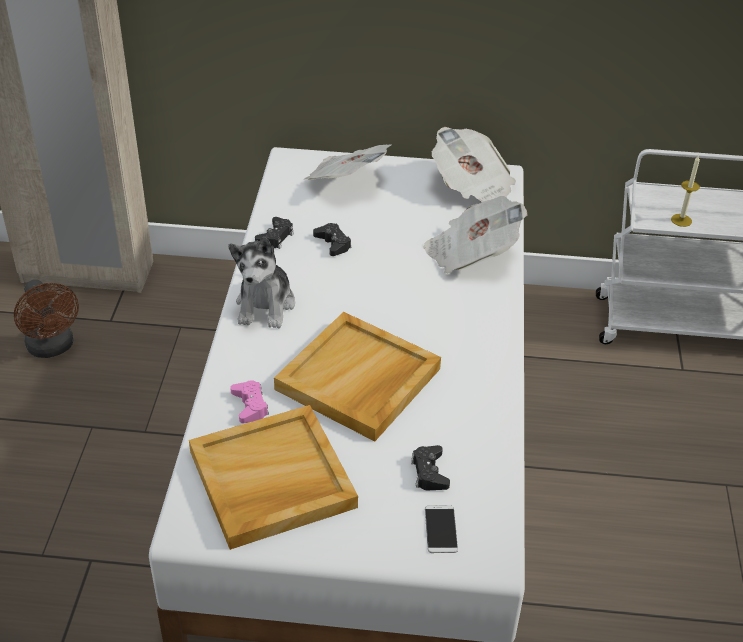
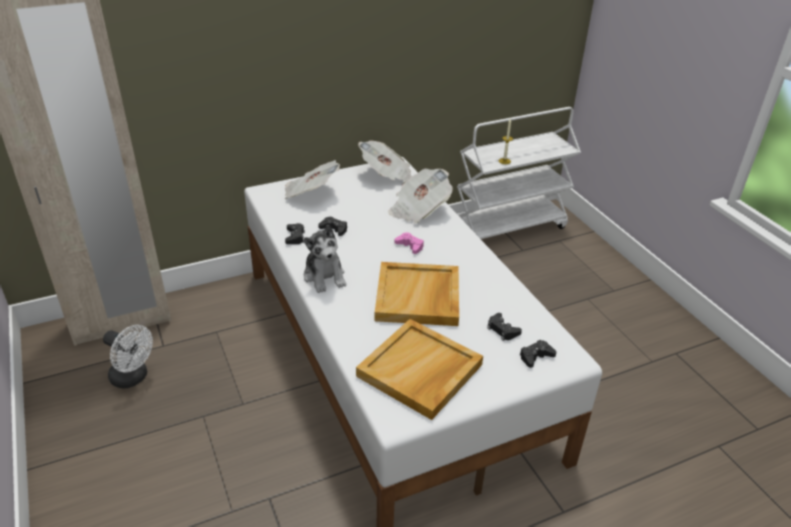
camera: 30 degrees left, 5 degrees down
(53, 348) = (133, 378): brown fan -> white fan
(250, 406) = (368, 335): pink game controller -> pink game controller (410, 246)
(440, 529) = (535, 356): phone -> black game controller

